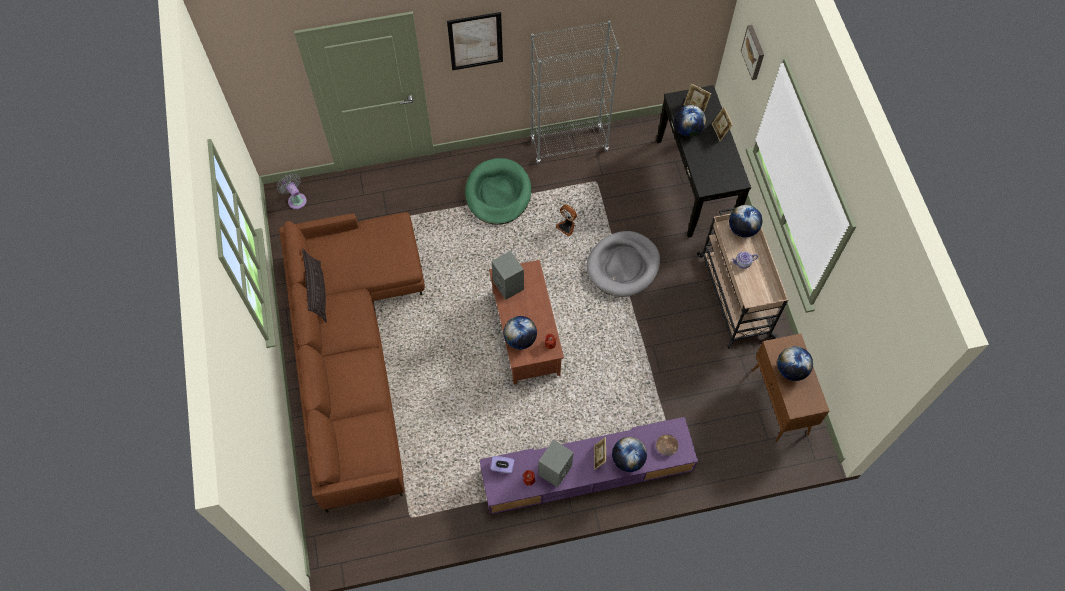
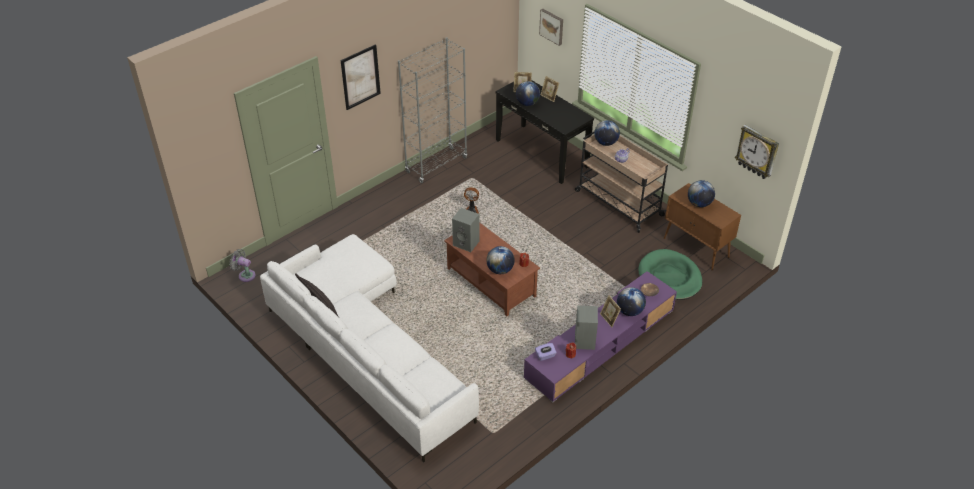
camera: 30 degrees left, 20 degrees down
(354, 352) = (367, 350): brown sofa -> white sofa
(498, 193) = (405, 211): green dog bed -> green dog bed (669, 277)
(623, 265) = (529, 216): grey dog bed -> none
(870, 365) = (757, 152): none -> wall clock

